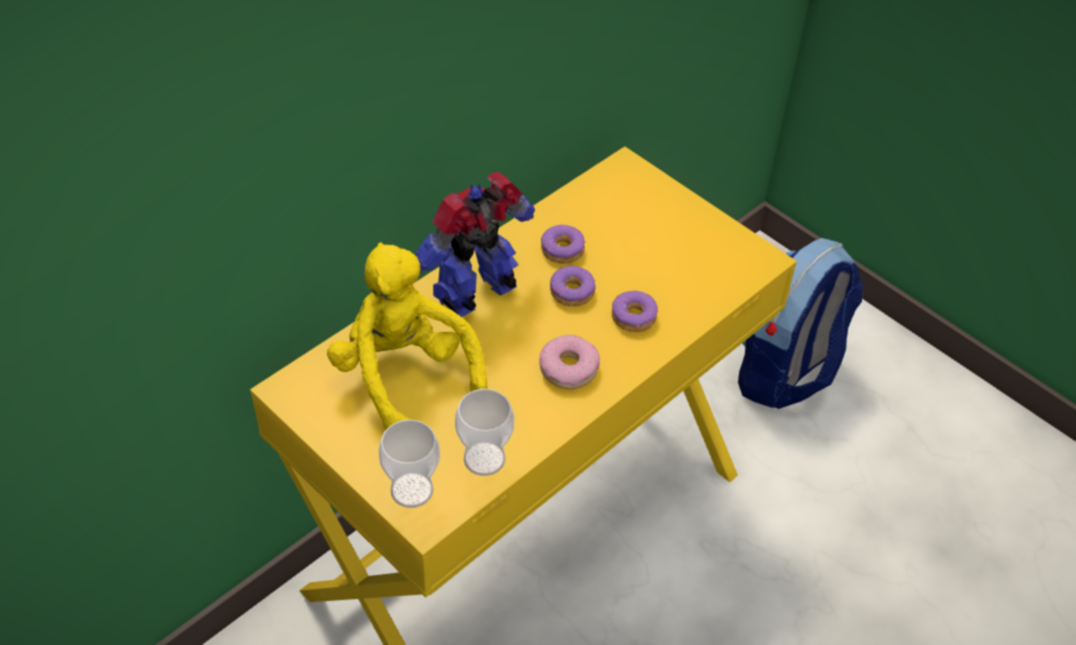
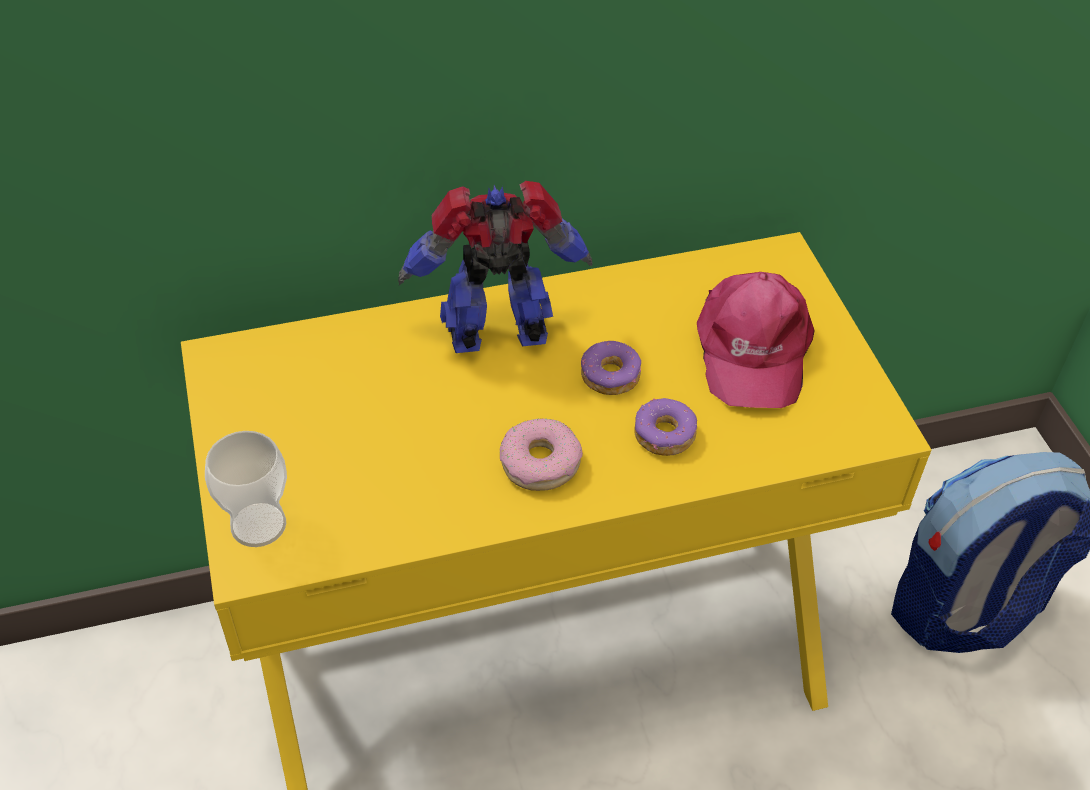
camera: 30 degrees right, 0 degrees up
(404, 376) = (348, 393): yellow plush toy -> none
(484, 459) = (364, 525): cup -> none
(562, 250) = (634, 324): donut -> none
(649, 239) = (751, 349): none -> pink cap

